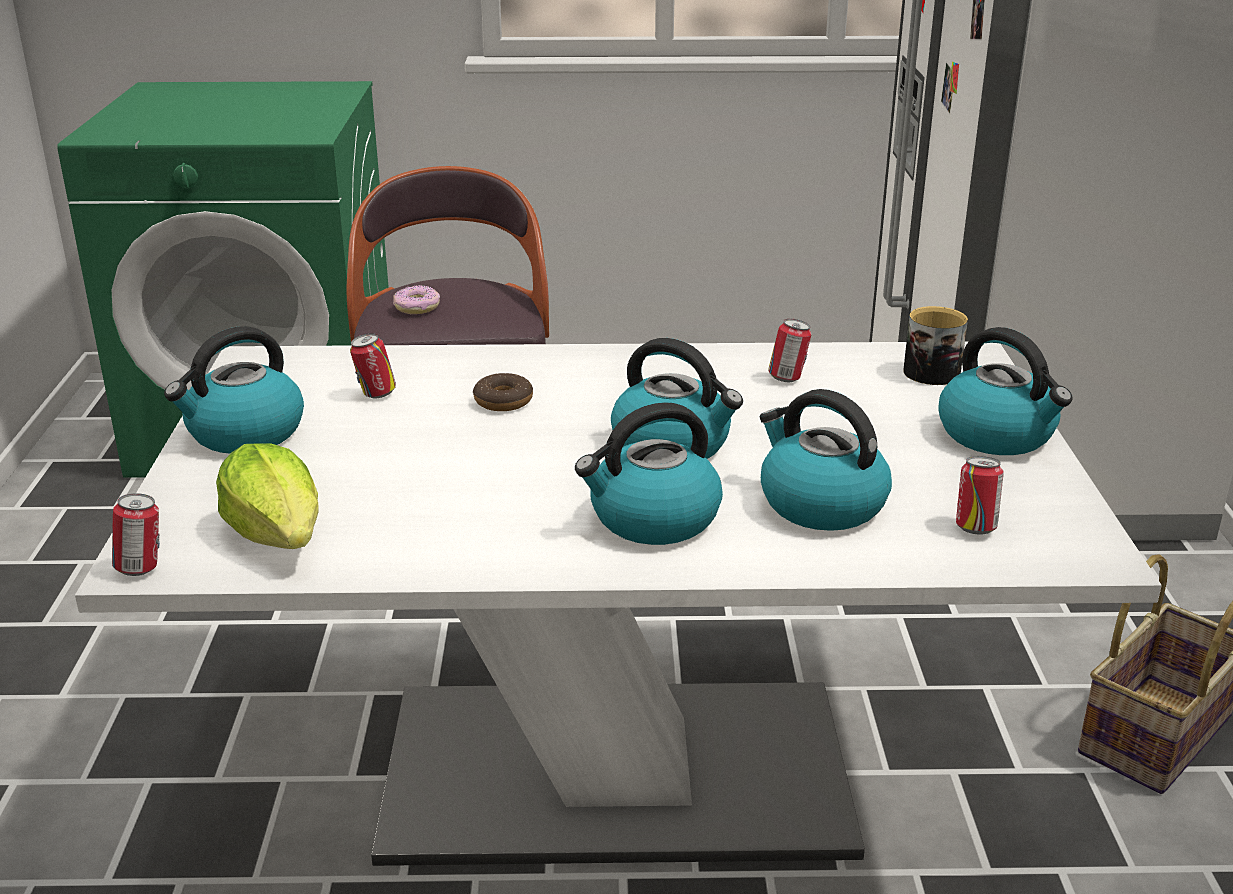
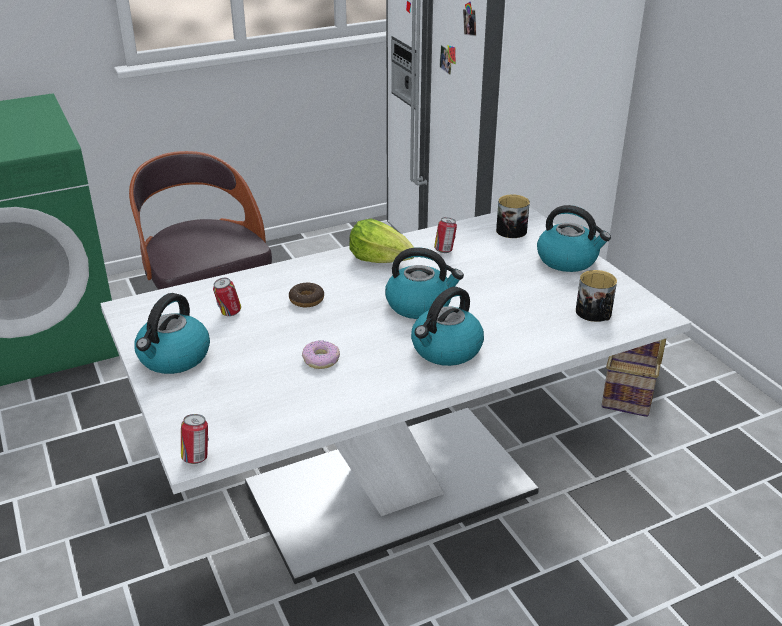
camera: 25 degrees left, 5 degrees up
(279, 535) = (257, 415): lettuce -> lettuce (381, 259)
(417, 307) = (185, 247): donut -> donut (321, 359)
(820, 503) = (518, 319): kettle -> none
(974, 528) = (596, 314): can -> mug

